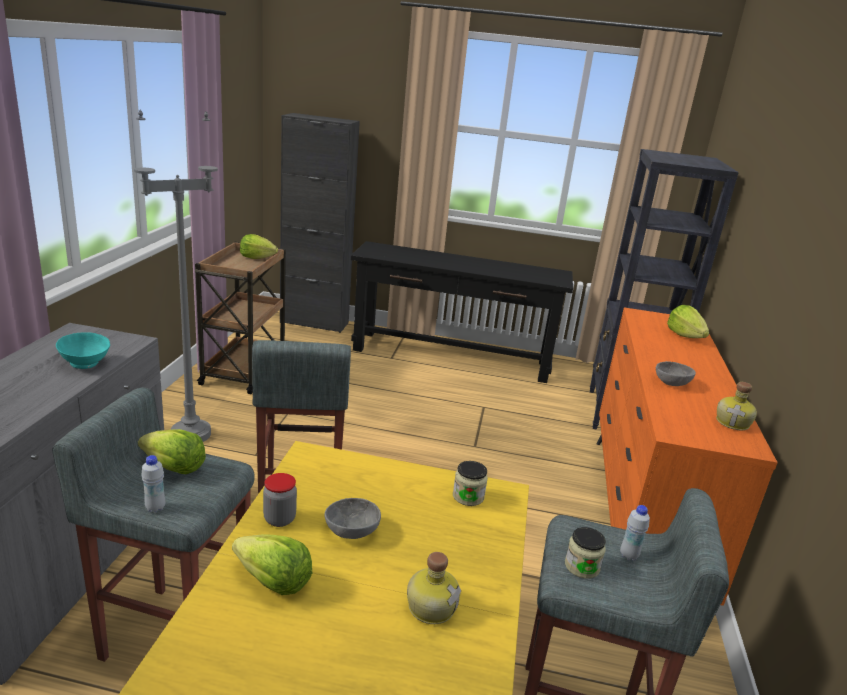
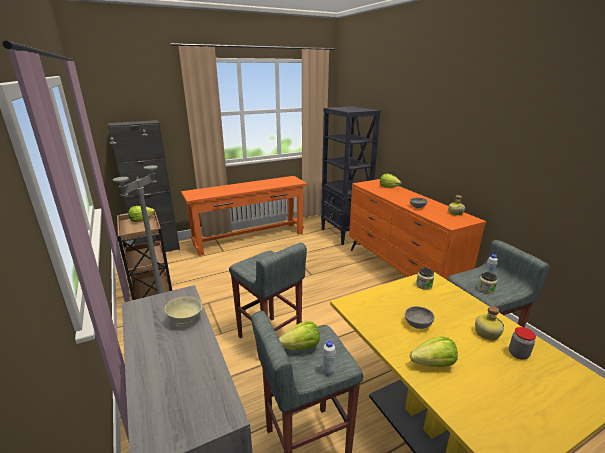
camera: 35 degrees left, 0 degrees up
(85, 364) = (185, 320): turquoise bowl -> beige bowl
(279, 519) = (388, 337): jar -> jar (518, 354)
(451, 356) = (249, 238): black console table -> orange console table

